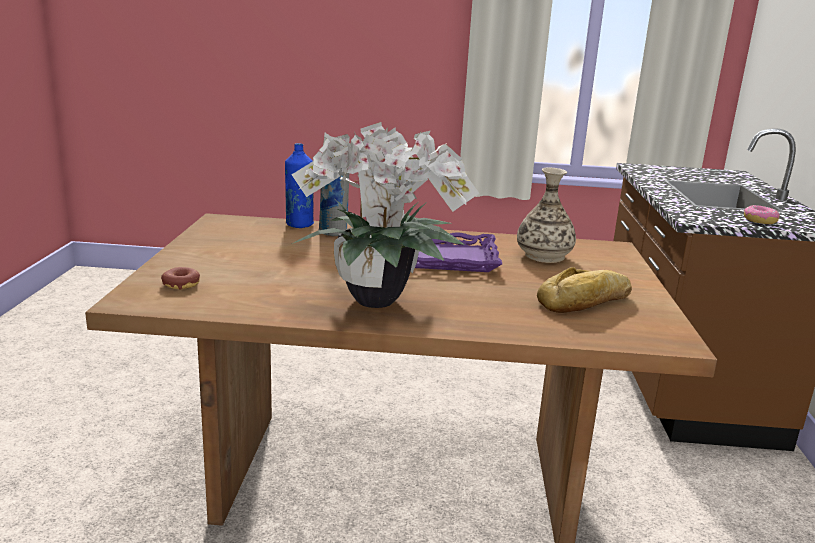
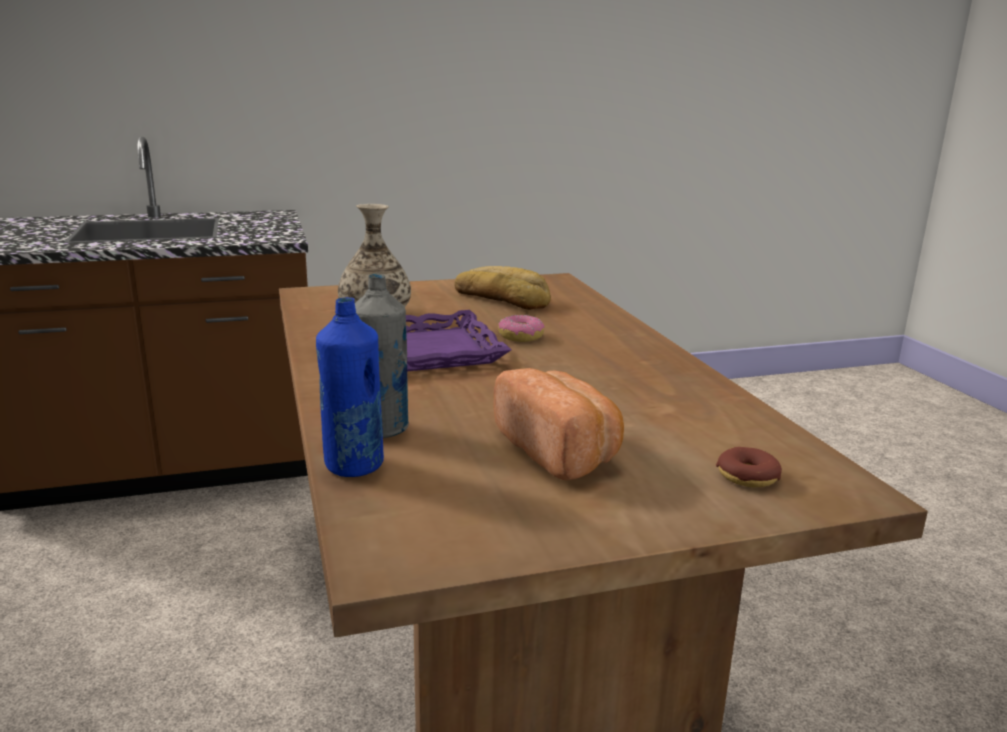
camera: 110 degrees left, 0 degrees up
(266, 256) = (560, 451): none -> bread
(380, 302) = (620, 363): potted plant -> none
(759, 221) = (267, 224): donut -> donut (520, 337)

